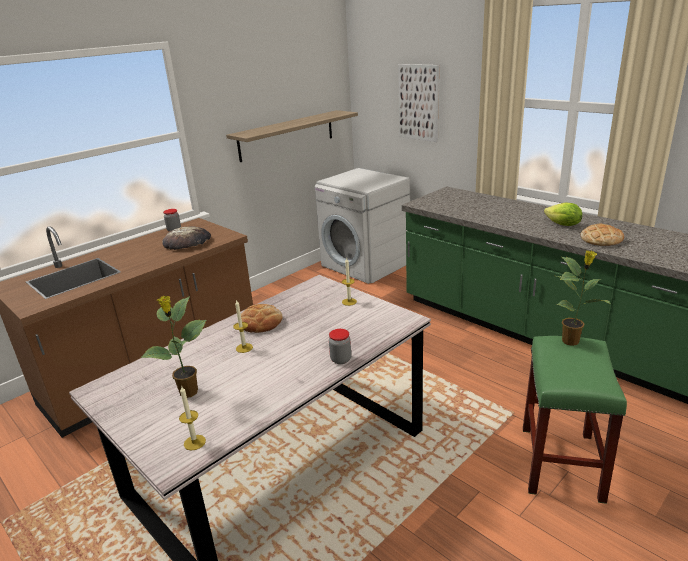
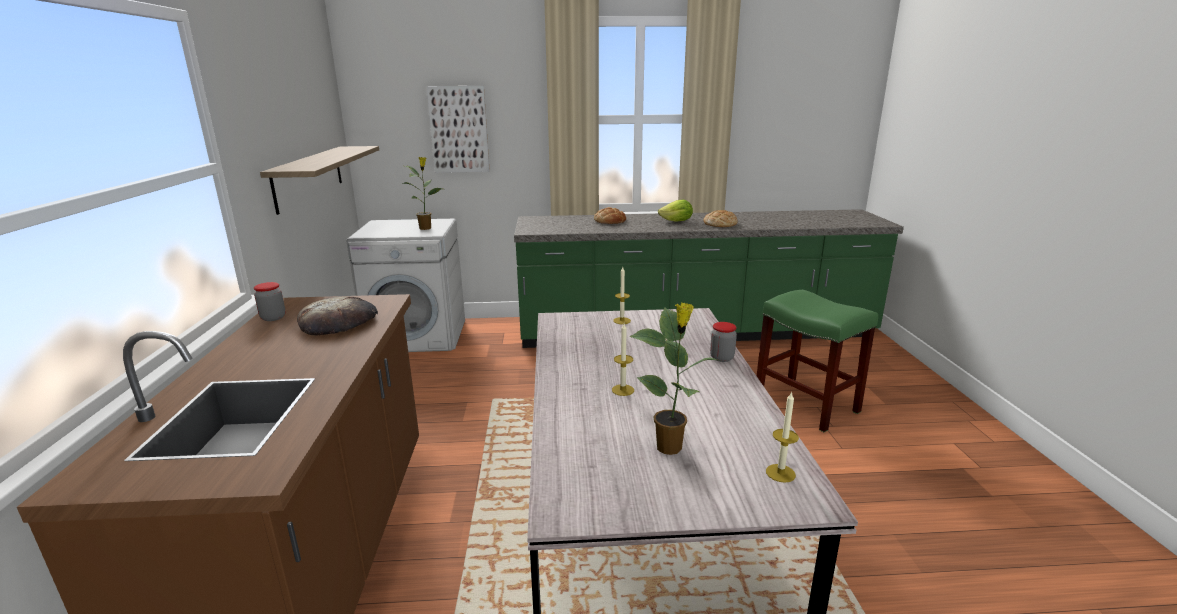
camera: 50 degrees left, 5 degrees down
(261, 323) = (584, 366): bread -> bread (610, 221)
(571, 341) = (794, 294): potted plant -> potted plant (426, 228)

